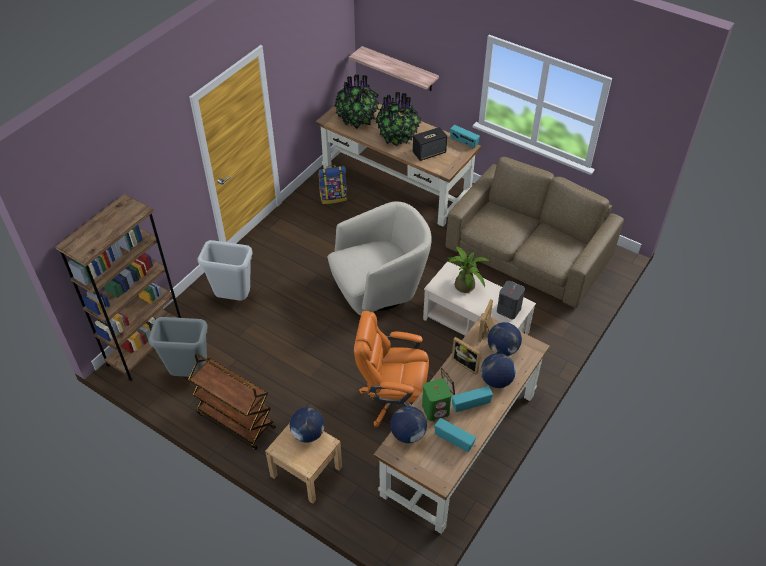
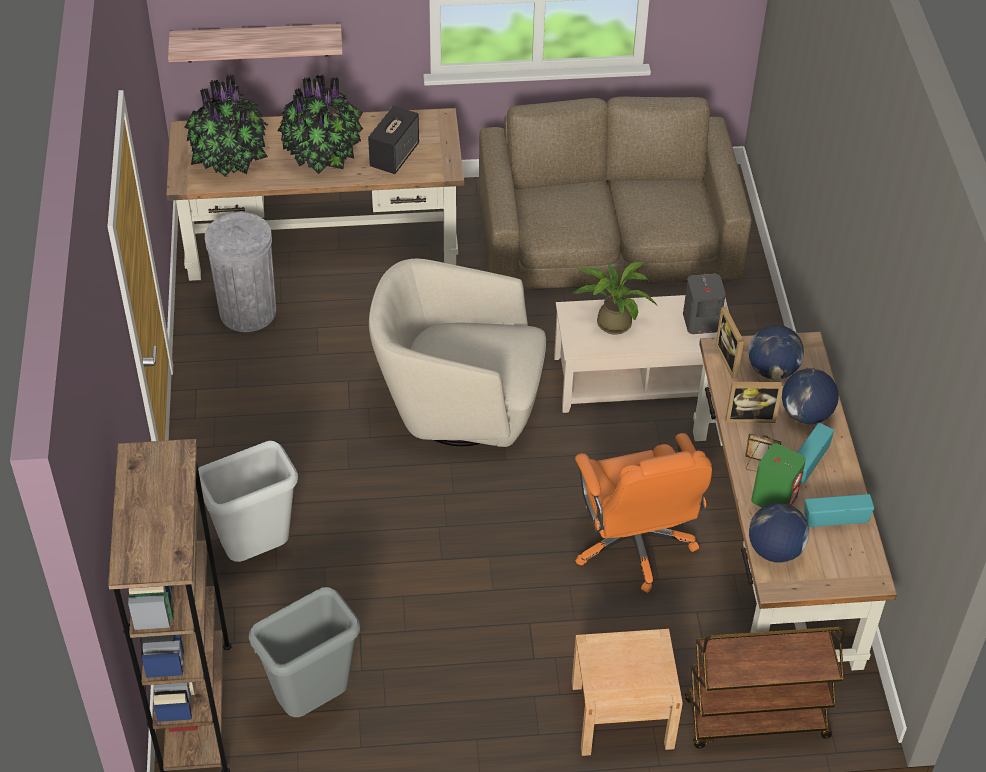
camera: 40 degrees left, 0 degrees up
(235, 420) = (452, 718): brown cart -> brown cart (755, 719)
(308, 434) = (618, 648): globe -> none
(333, 197) = (247, 311): backpack -> grey trash can
(379, 288) = (458, 405): beige armchair -> beige armchair turned 105 degrees counterclockwise
(393, 399) = (634, 544): orange office chair -> orange office chair turned 75 degrees counterclockwise
(463, 142) = (427, 115): radio -> none

